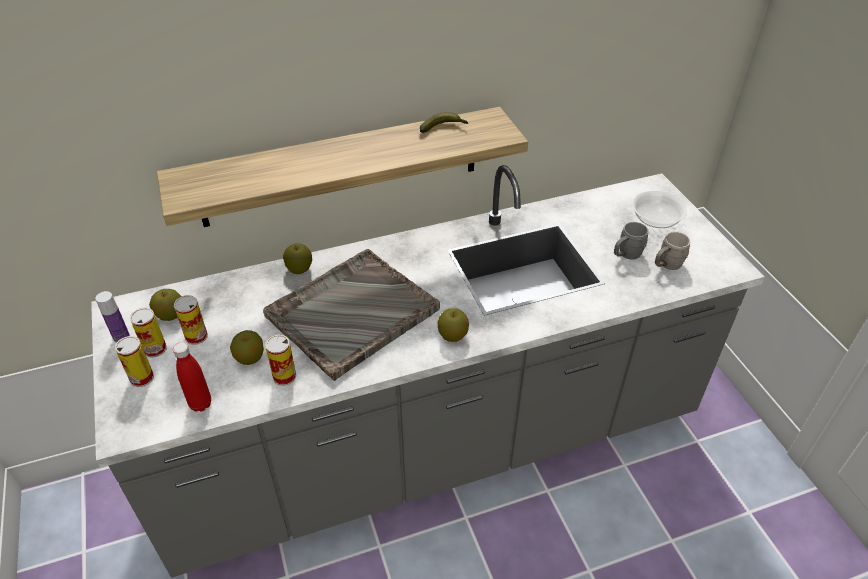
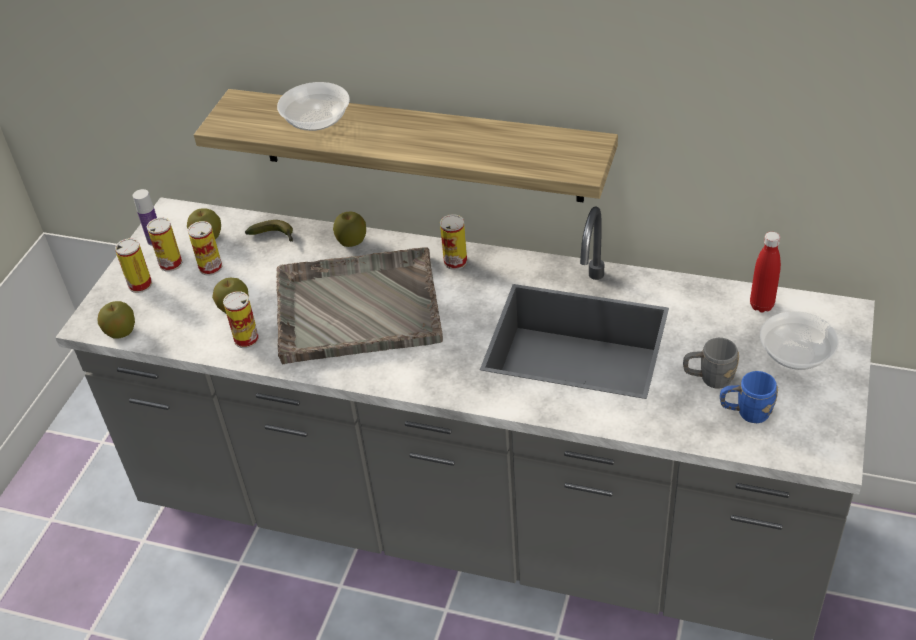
camera: 40 degrees right, 0 degrees up
(200, 404) = (162, 330): red bottle -> red bottle (761, 305)
(266, 169) = (316, 121): none -> bowl
(392, 251) = (455, 261): none -> can
(443, 128) = (527, 138): banana -> banana (275, 236)
(452, 335) = (428, 375): apple -> apple (121, 332)
(666, 265) = (746, 412): grey mug -> blue mug

